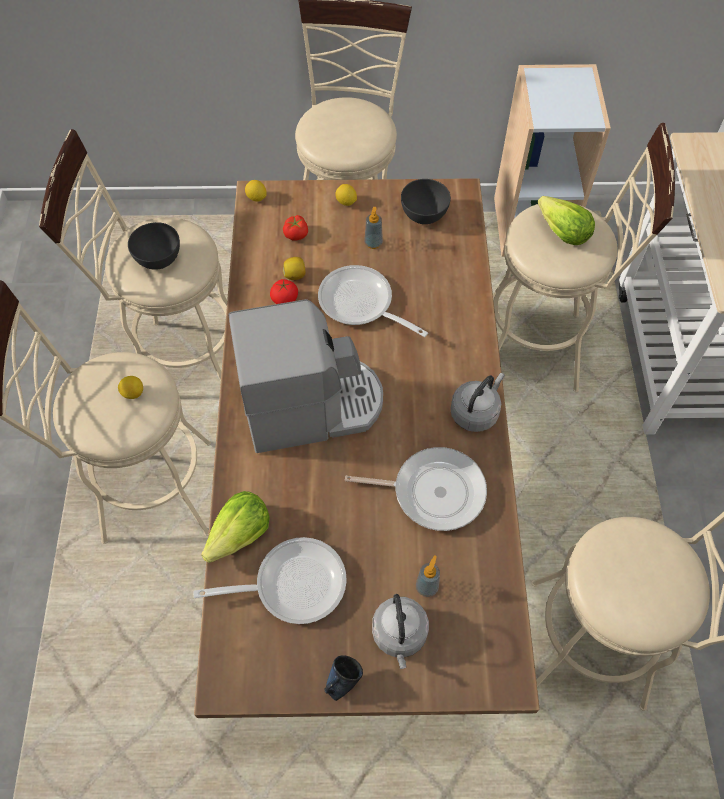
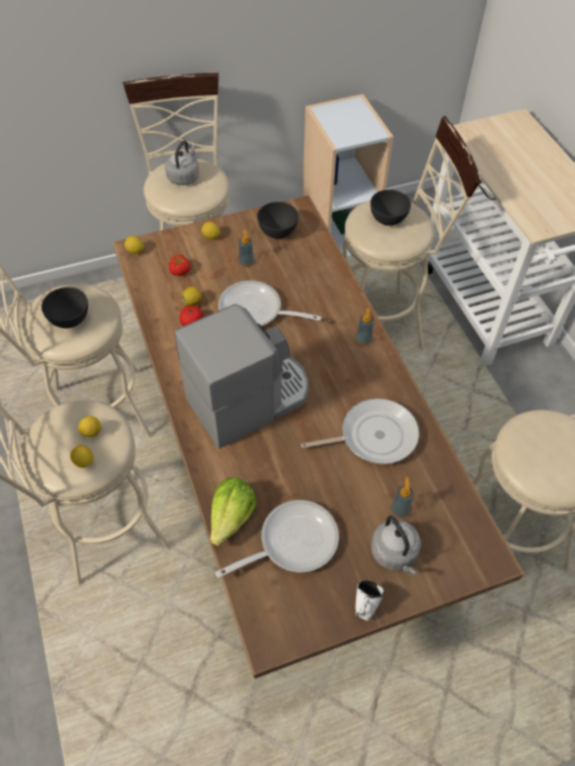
camera: 20 degrees left, 5 degrees down
(113, 423) = (84, 461): none -> lemon
(342, 683) = (365, 606): blue mug -> white mug
(469, 373) = (363, 340): none -> soap dispenser
(475, 412) = (381, 367): grey kettle -> grey kettle (184, 176)
(562, 232) = (388, 219): lettuce -> grey bowl

